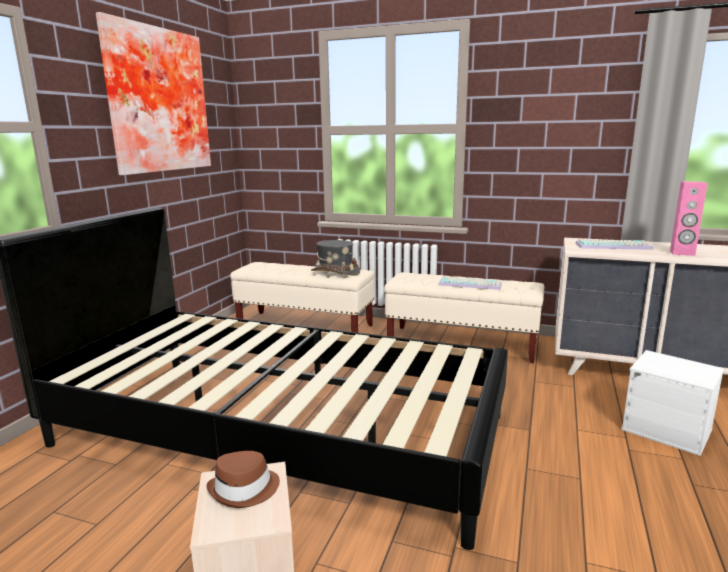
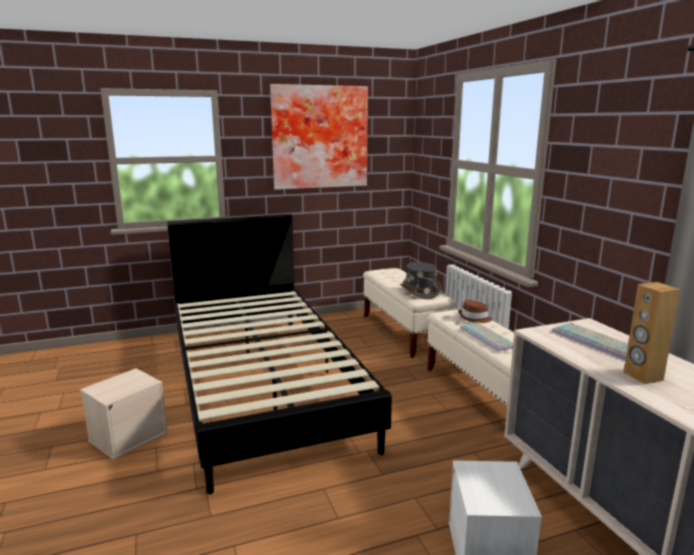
camera: 50 degrees right, 0 degrees up
(245, 489) = (129, 382): brown hat -> brown hat (474, 318)
(682, 253) = (642, 376): pink speaker -> brown speaker

